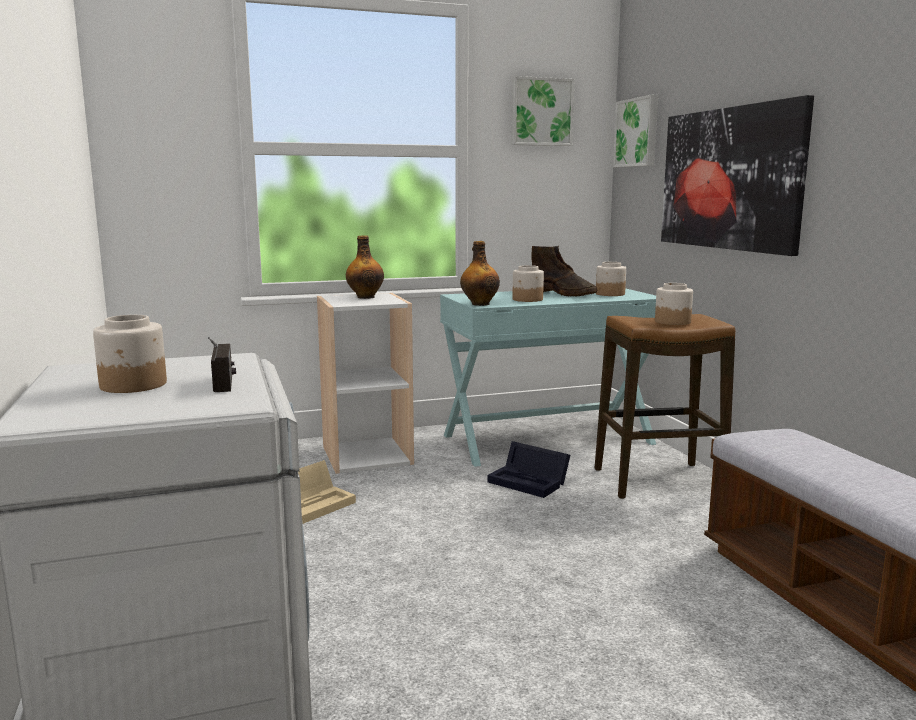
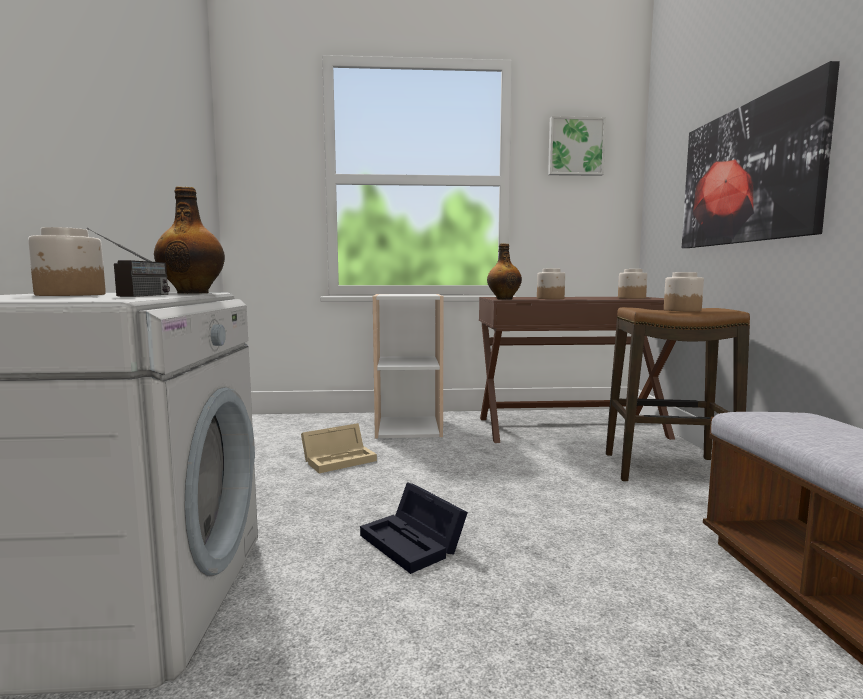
camera: 15 degrees right, 5 degrees down
(365, 297) = (411, 294): bottle -> bottle (193, 293)
(530, 482) = (539, 459): black storage box -> black storage box (414, 543)
(547, 439) = (570, 427): turquoise desk -> brown desk
(563, 294) = (587, 297): brown boot -> none
(638, 132) = (663, 157): picture -> none

